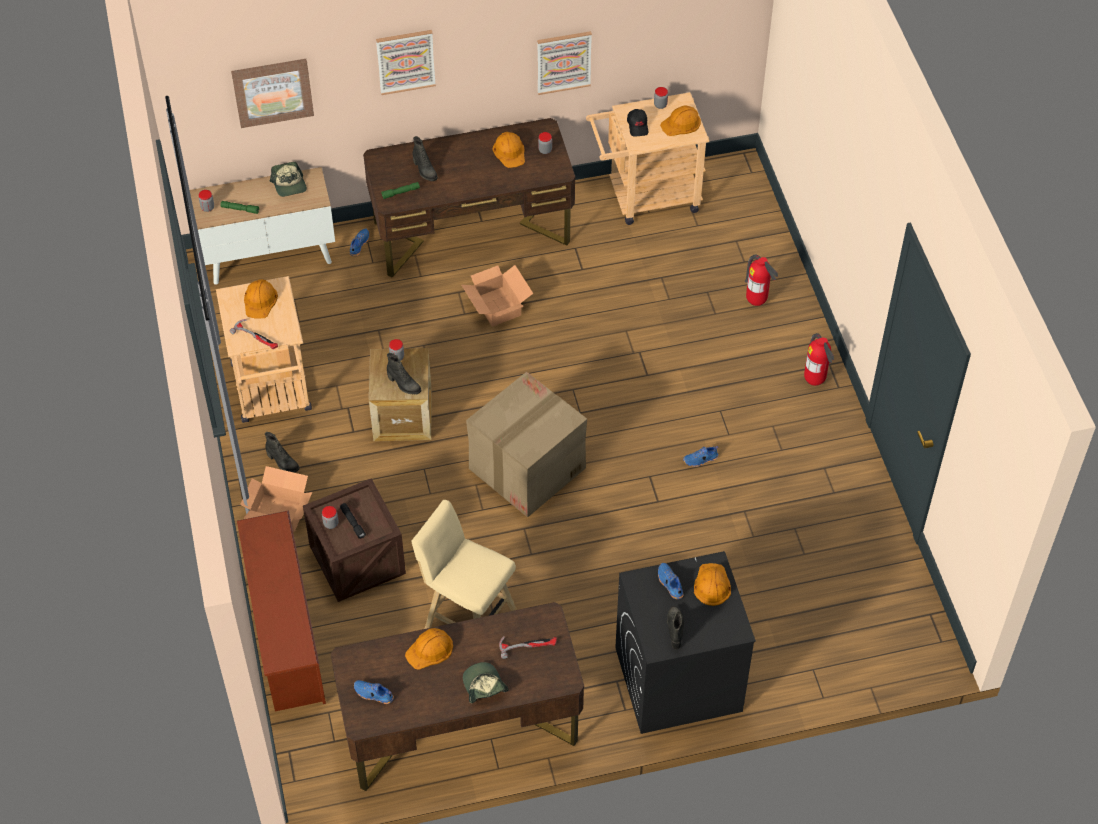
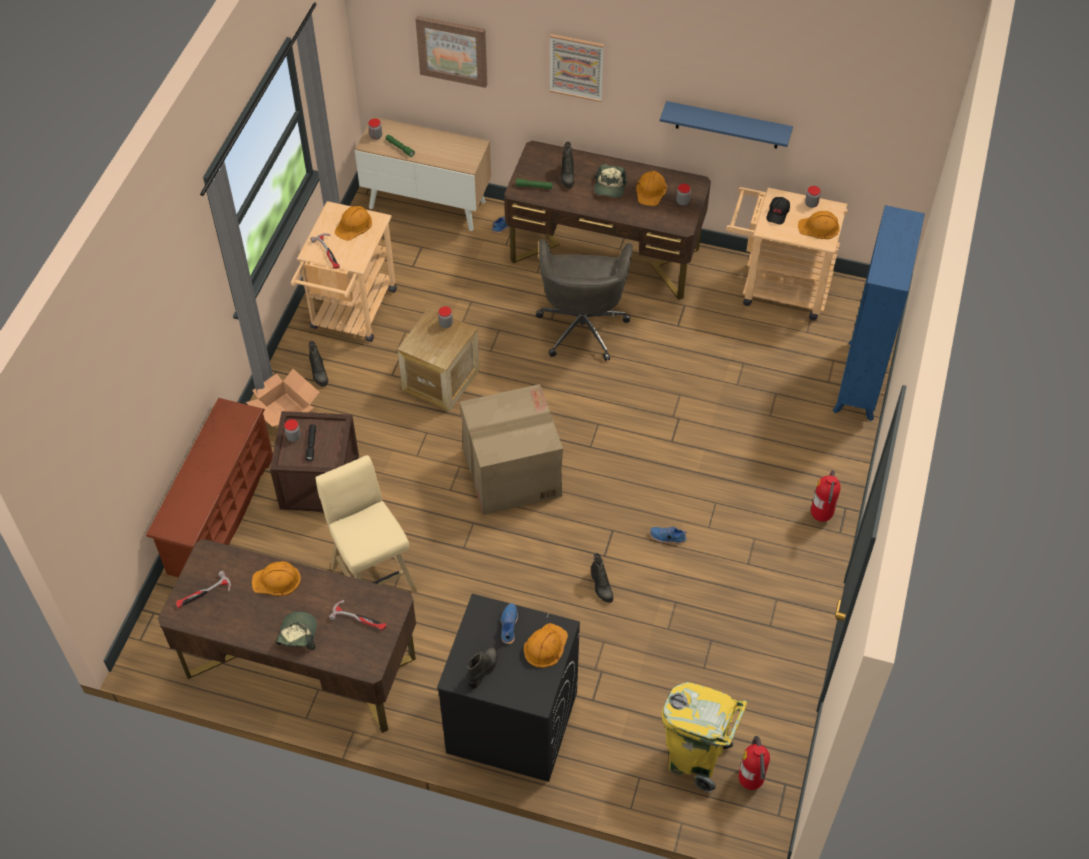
camera: 30 degrees right, 0 degrees up
(289, 185) = (453, 144): cap -> cap (609, 187)
(373, 694) = (203, 594): blue shoe -> hammer
(403, 384) = (434, 349): black boot -> black boot (601, 587)
(497, 307) = (582, 326): cardboard box -> grey office chair
(563, 62) = (727, 125): picture -> blue shelf
(756, 301) = (815, 421): fire extinguisher -> fire extinguisher (751, 782)
(770, 249) = (860, 381): none -> blue bookcase
(847, 631) = (695, 758): none -> yellow trash can

